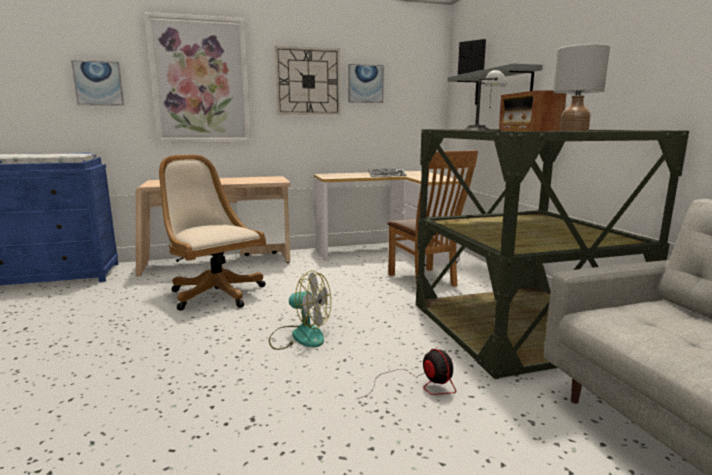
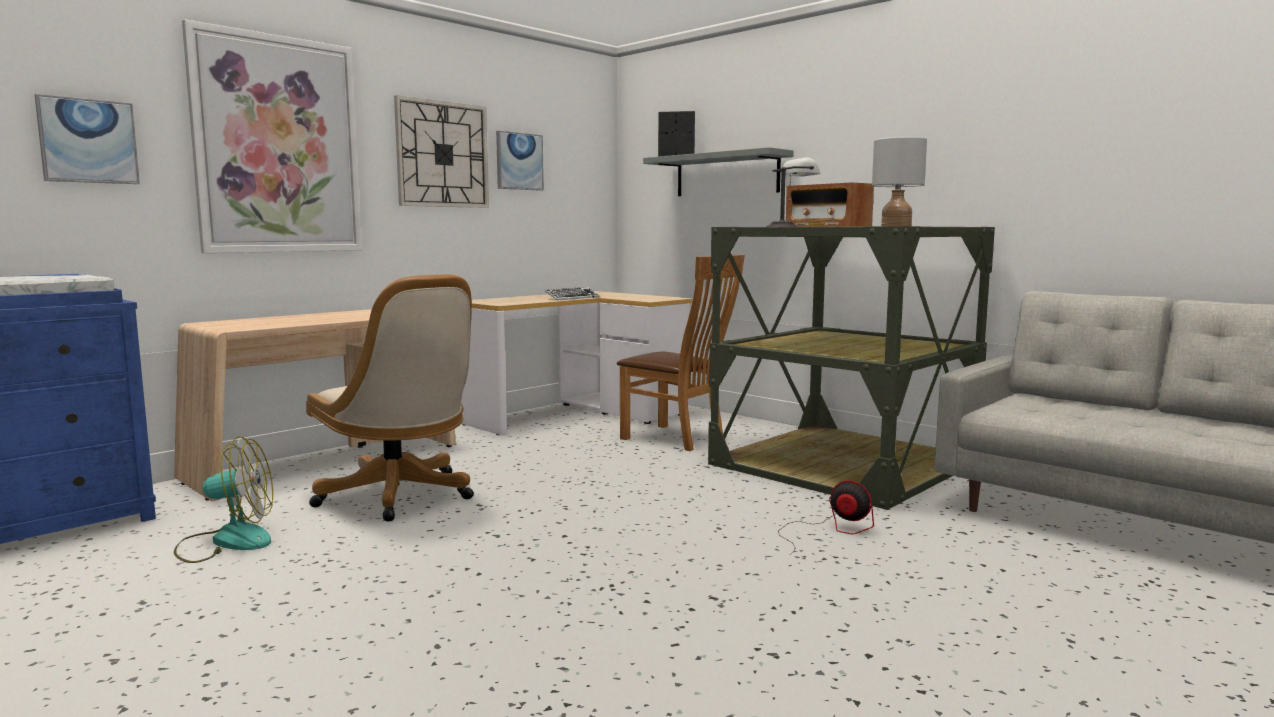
camera: 30 degrees left, 5 degrees down
(214, 292) = (402, 498): office chair -> office chair turned 150 degrees counterclockwise
(299, 336) = (625, 518): fan -> fan (227, 541)

